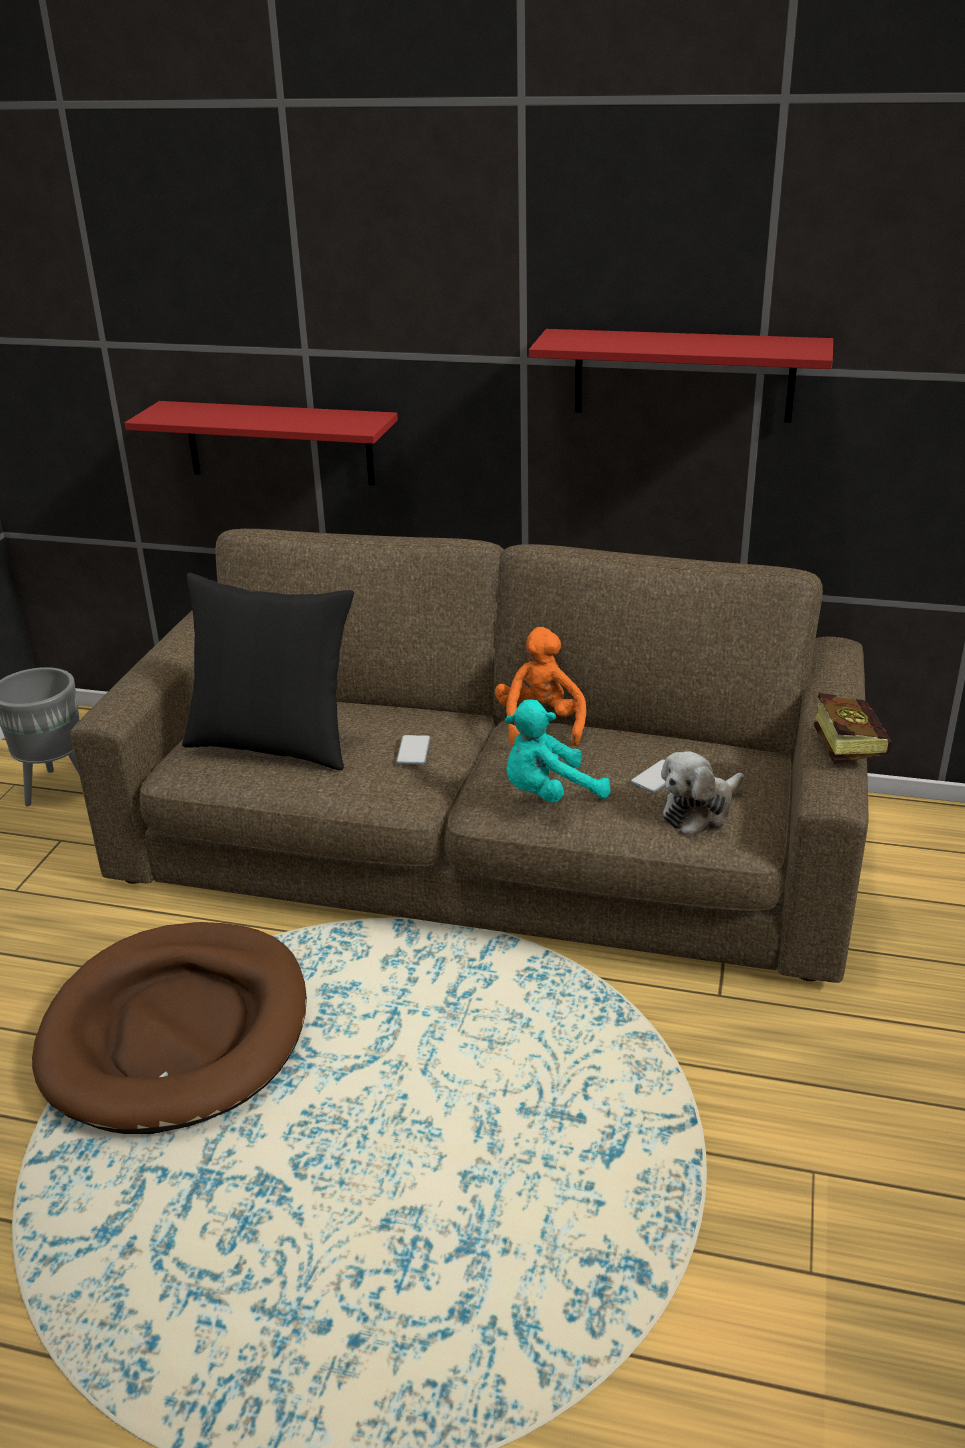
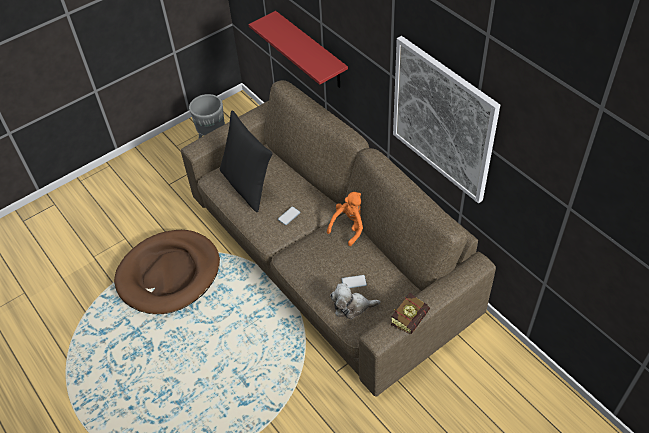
camera: 40 degrees right, 20 degrees up
(549, 794) = (309, 266): turquoise plush toy -> none
(683, 375) = (443, 119): red shelf -> picture

